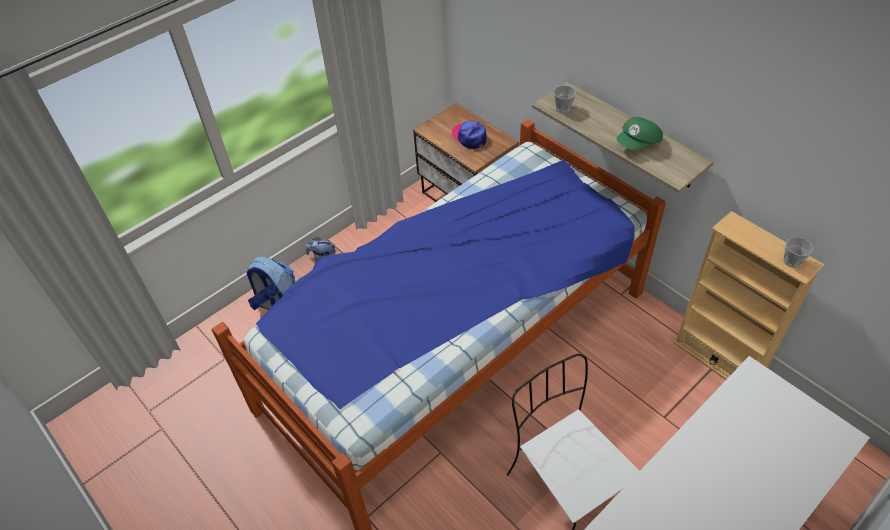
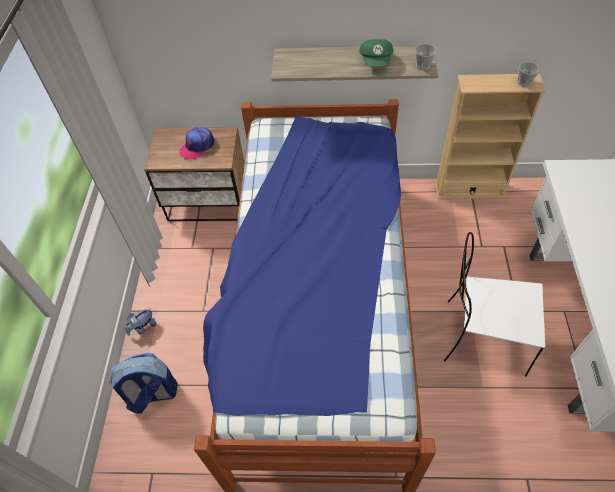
camera: 45 degrees left, 5 degrees up
(469, 137) = (197, 146): cap -> cap turned 60 degrees counterclockwise
(563, 108) = (297, 68): cup -> cup (423, 66)

